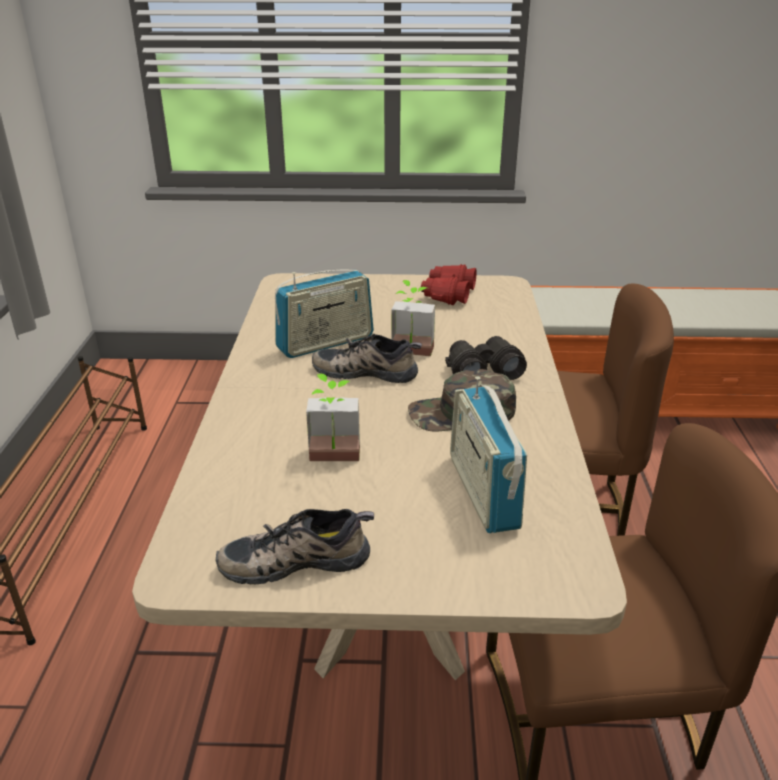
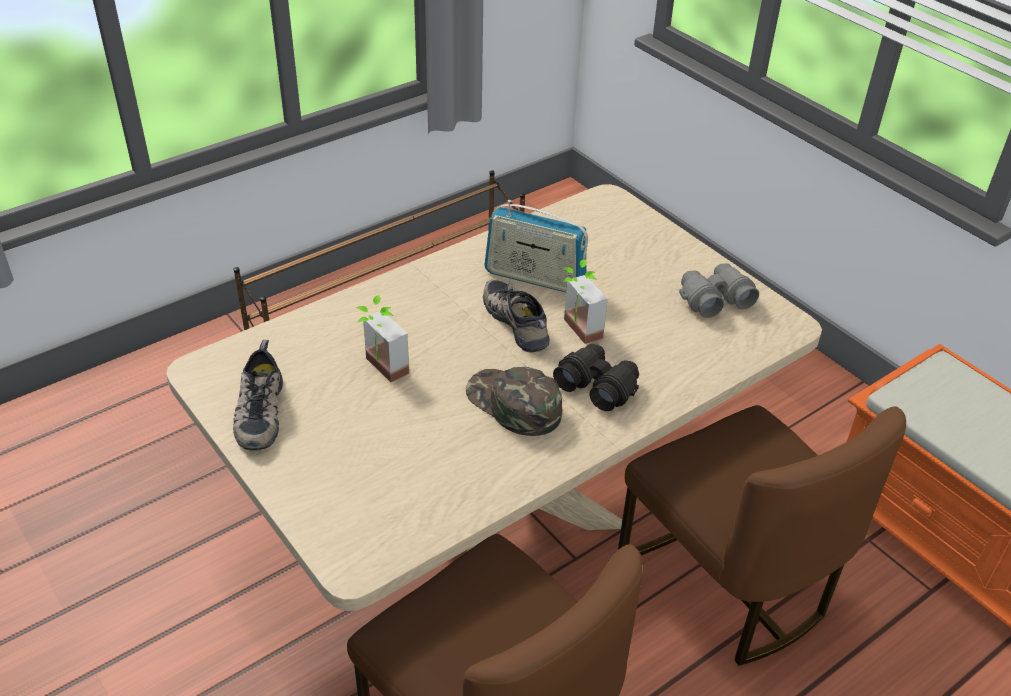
camera: 50 degrees right, 10 degrees up
(296, 559) = (258, 410): shoe -> shoe turned 135 degrees counterclockwise
(448, 294) = (714, 299): red binoculars -> grey binoculars
(483, 492) = (415, 465): radio -> none

